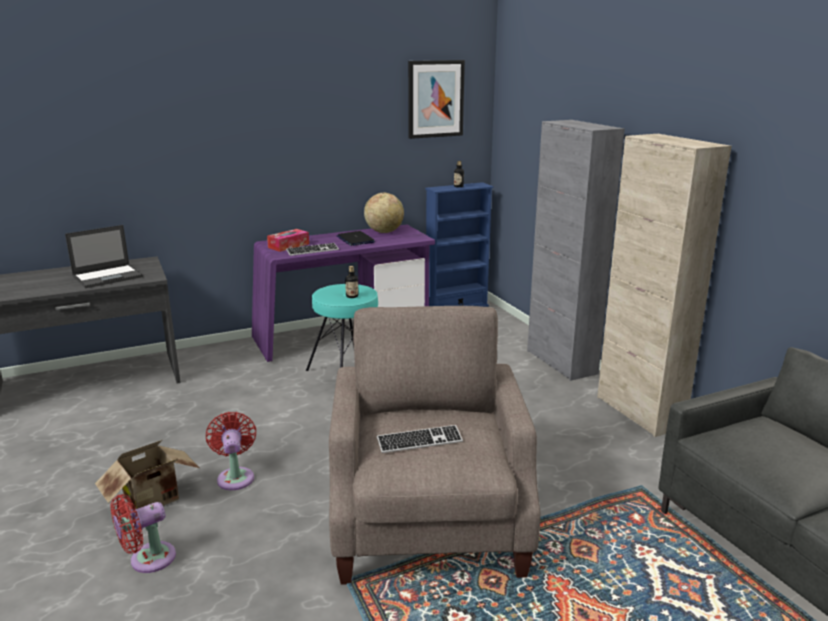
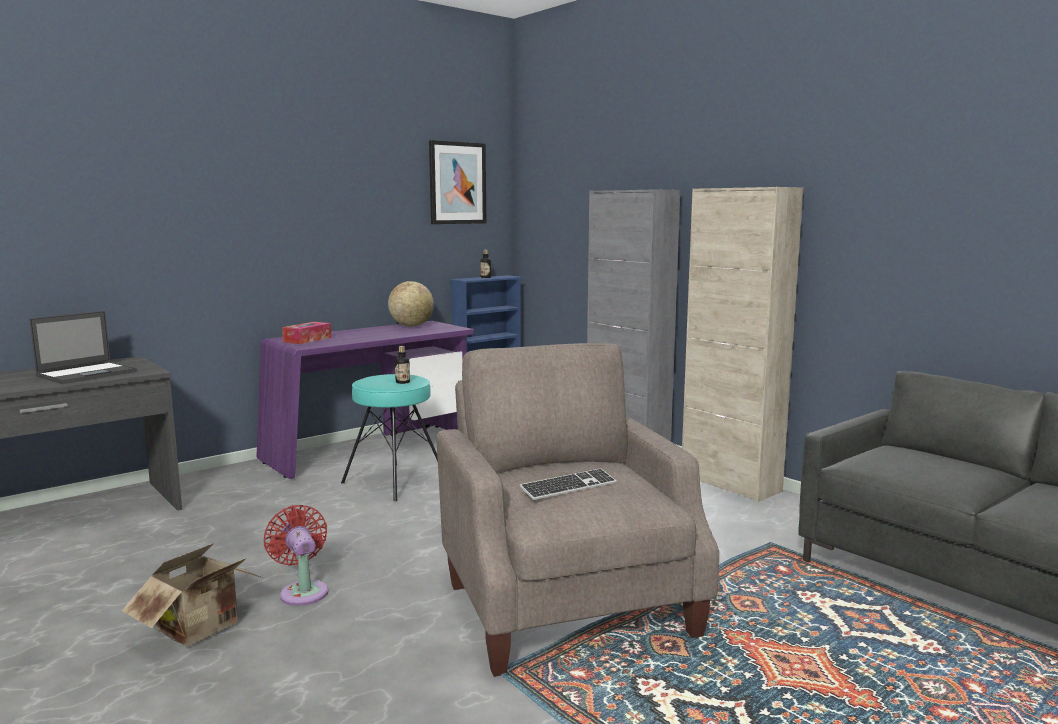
camera: 15 degrees left, 10 degrees down
(148, 560) = (223, 691): red fan -> none
(312, 250) = (340, 341): keyboard -> none
(355, 239) = (383, 332): laptop -> none

